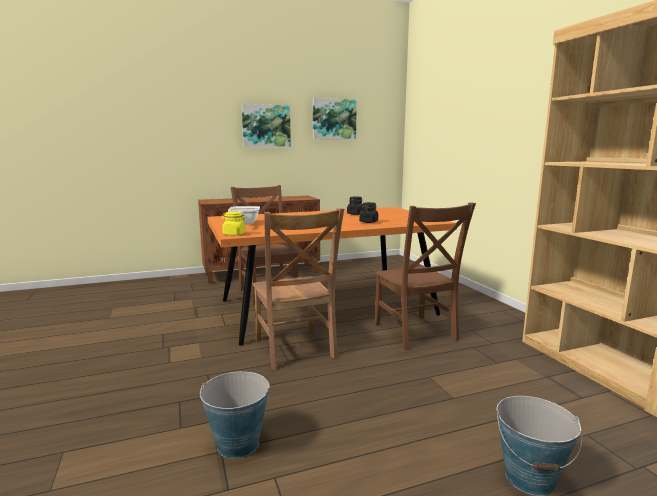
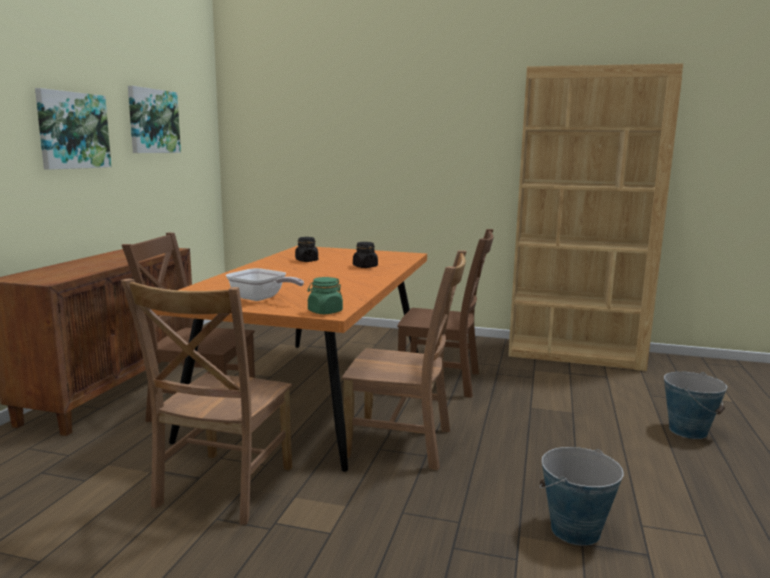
camera: 55 degrees left, 0 degrees up
(190, 325) = (222, 489): none -> brown chair
(234, 234) = (325, 312): yellow jar -> green jar

